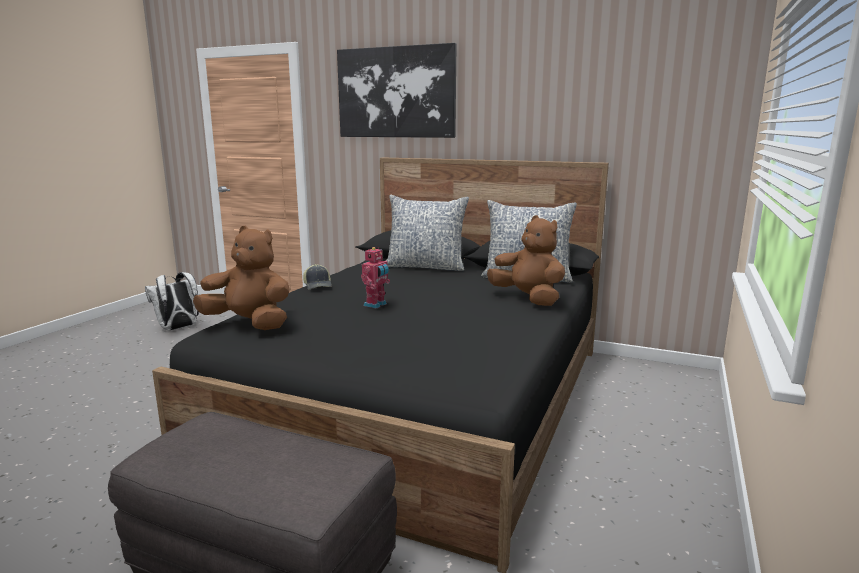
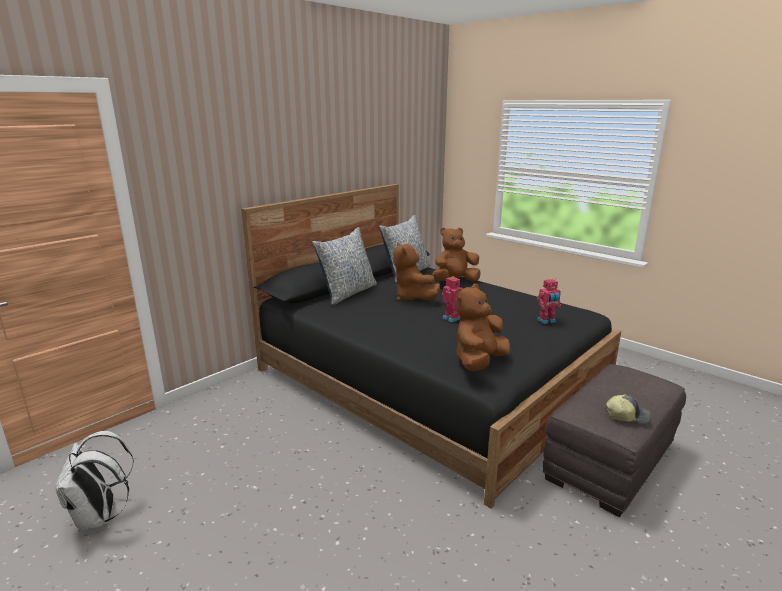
camera: 70 degrees left, 5 degrees up
(318, 285) = (375, 333): cap -> cap (627, 415)
(396, 92) = (245, 141): picture -> none
(410, 352) = (547, 321): none -> toy robot
(438, 288) = (413, 298): none -> brown plush toy

